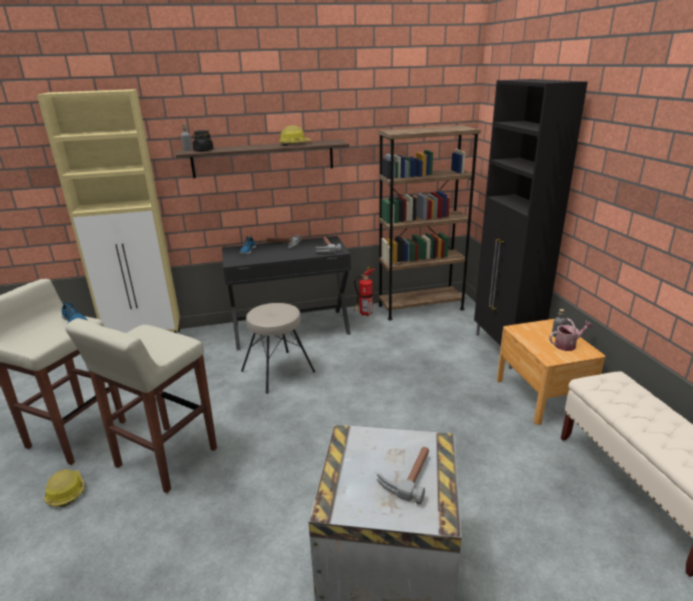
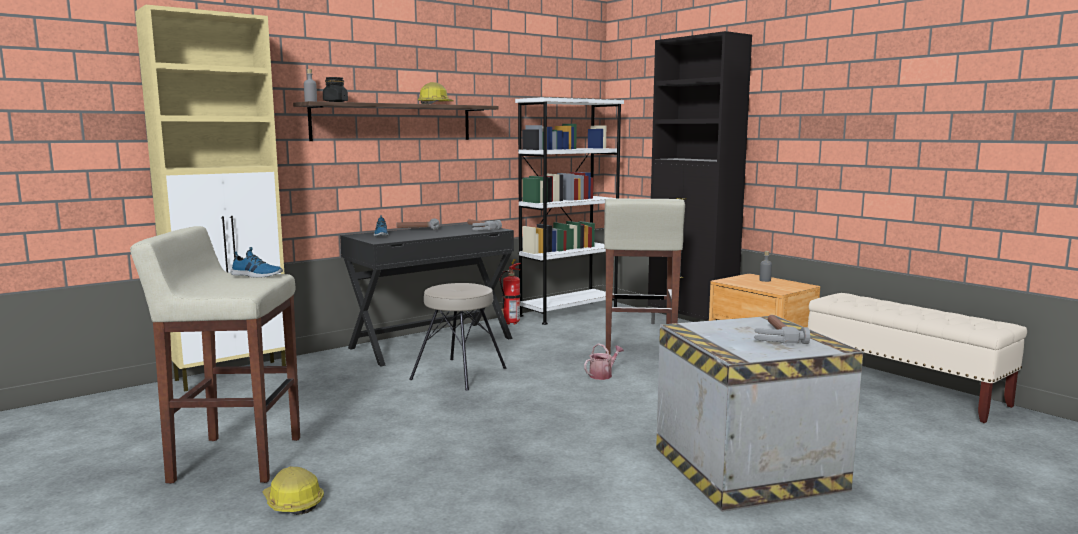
camera: 25 degrees left, 15 degrees down
(165, 458) = (401, 454): beige stool -> beige stool (638, 347)
(420, 307) = (568, 312): brown bookcase -> white bookcase
(567, 345) = (782, 284): watering can -> watering can (603, 375)

